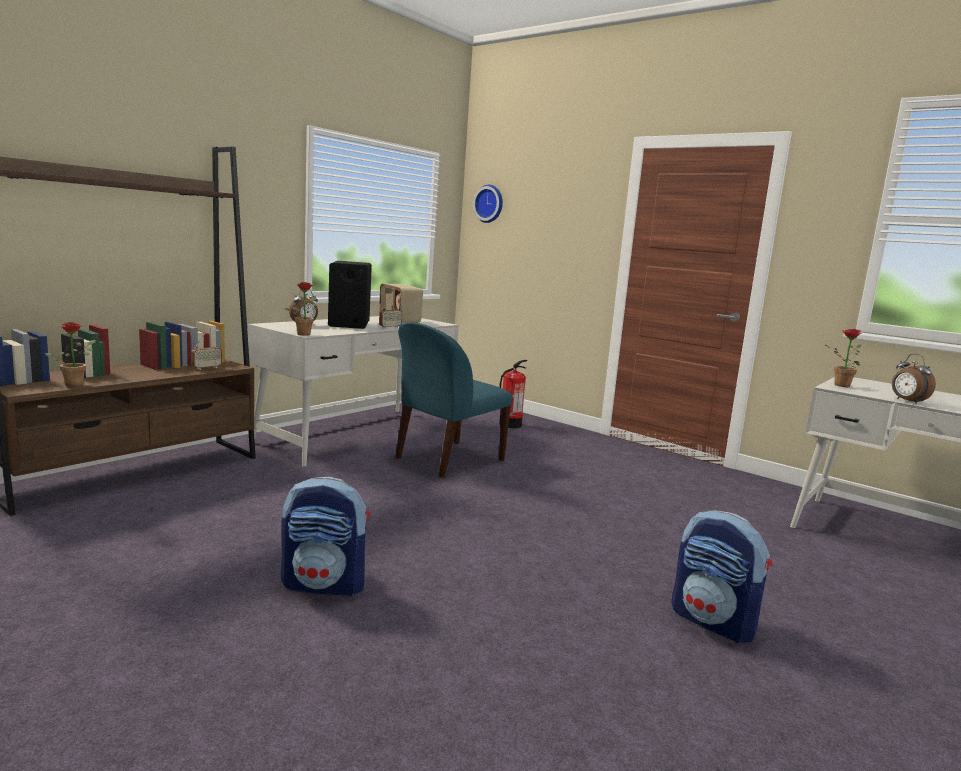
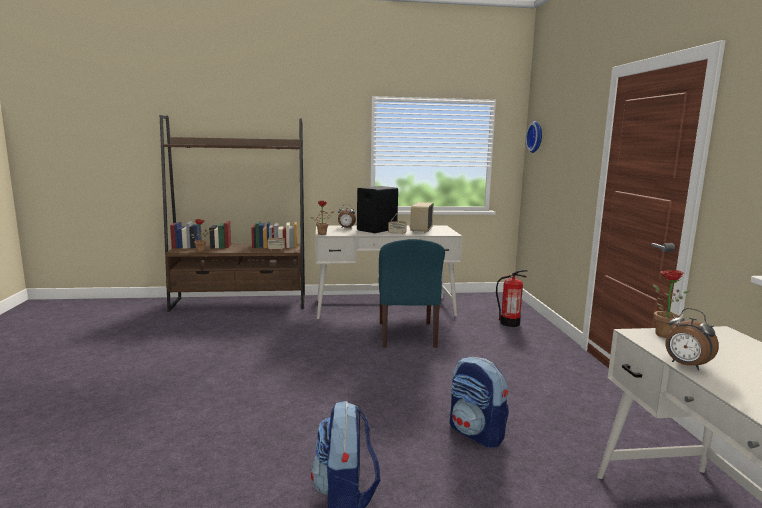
camera: 45 degrees right, 0 degrees up
(325, 584) = (204, 379): backpack -> backpack (477, 433)
(448, 460) = (407, 336): blue chair -> blue chair turned 90 degrees counterclockwise
(907, 401) = (685, 365): alarm clock -> alarm clock turned 60 degrees counterclockwise

